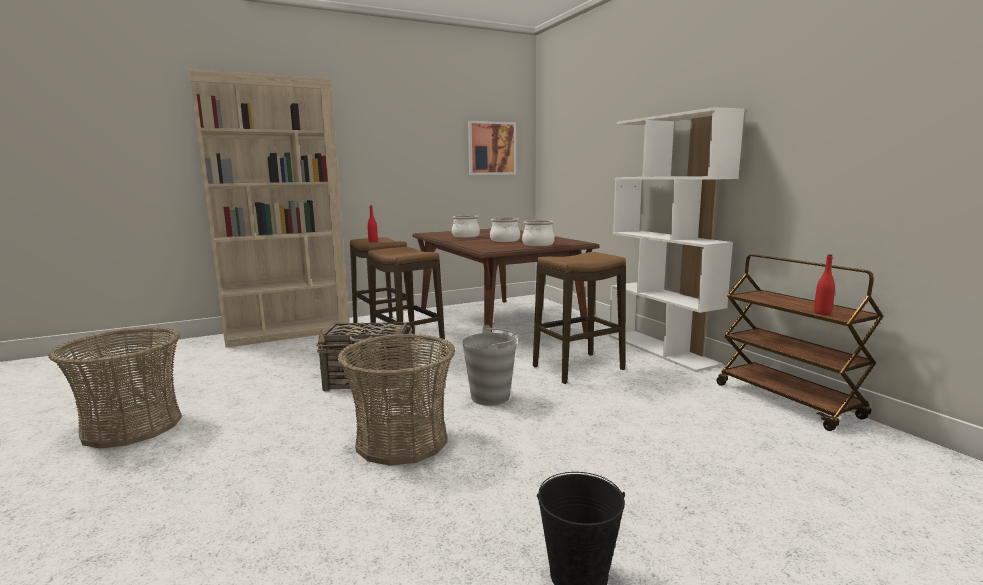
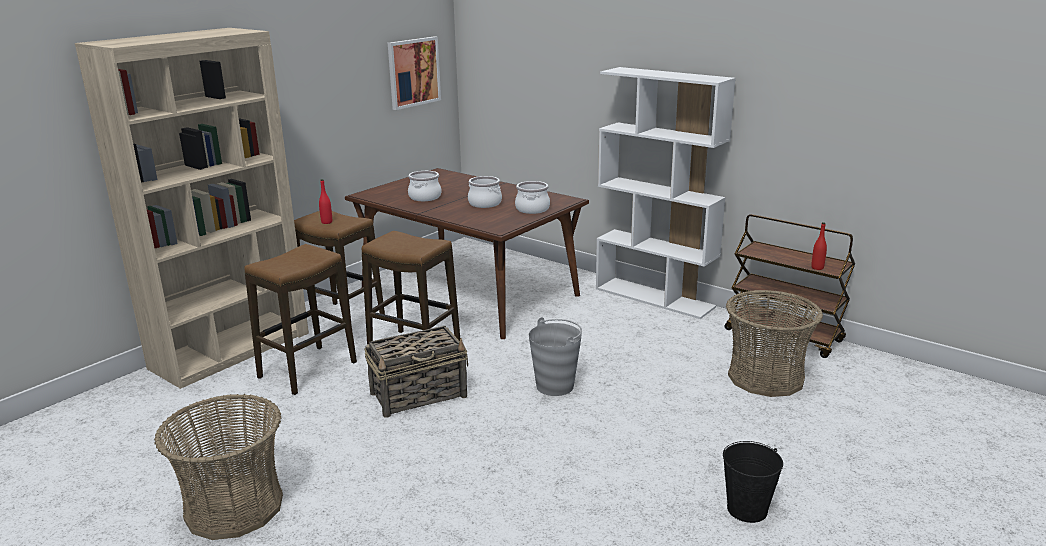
camera: 25 degrees left, 10 degrees up
(402, 440) = (526, 448): basket -> basket (766, 377)
(578, 368) = (601, 335): stool -> stool (307, 370)

